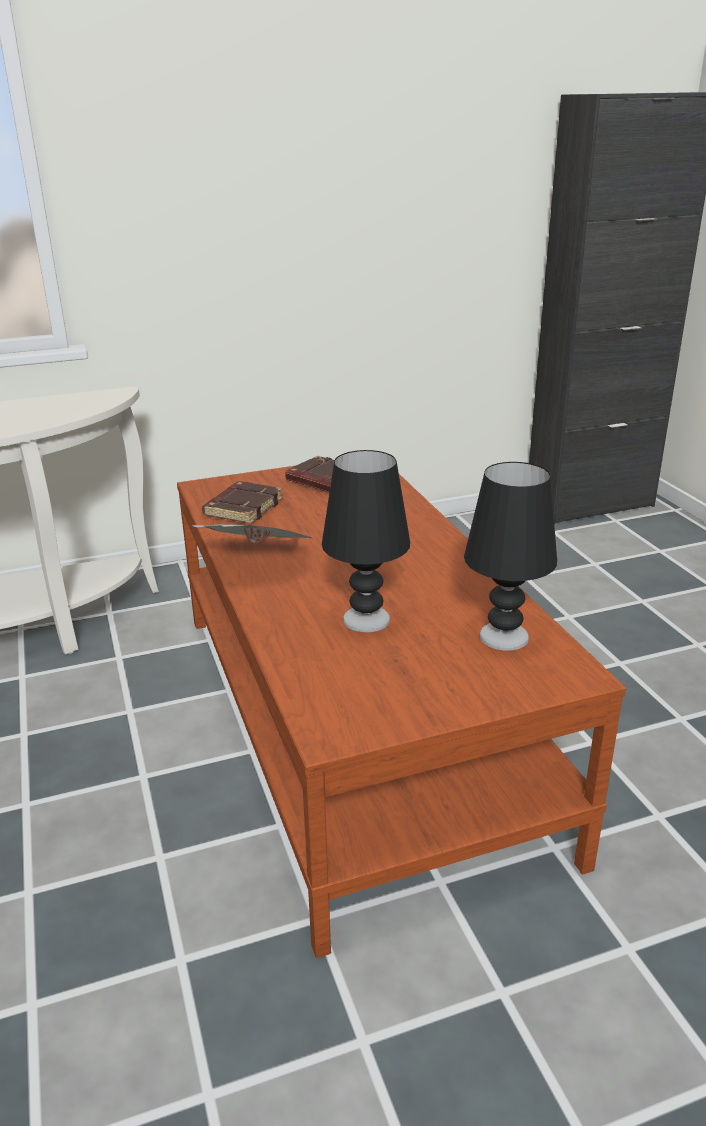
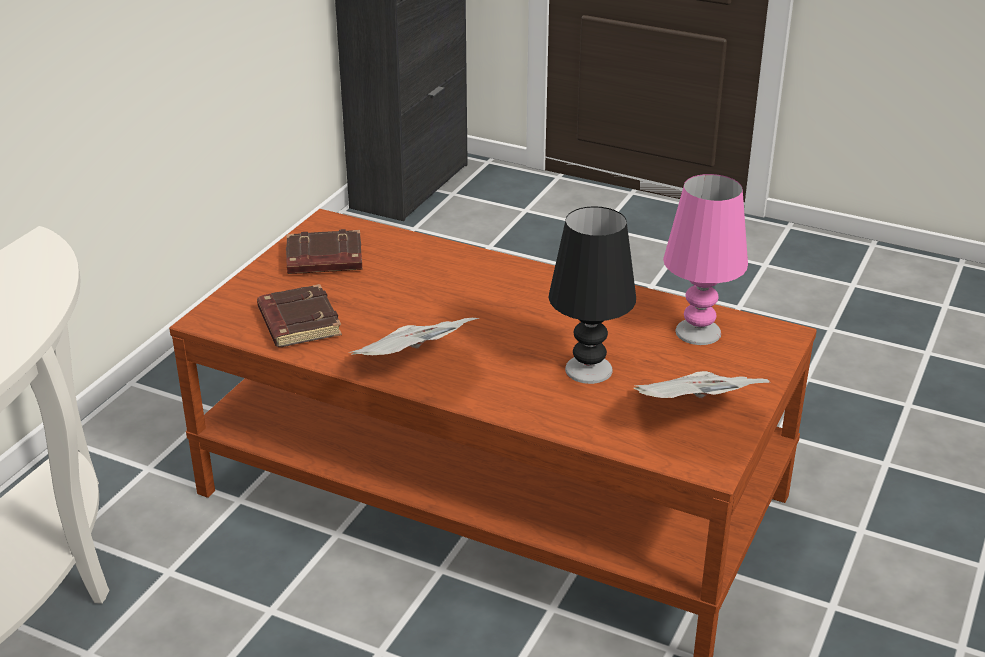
camera: 45 degrees left, 5 degrees up
(389, 692) = (696, 414): none -> newspaper
(504, 637) = (698, 332): black table lamp -> pink table lamp

